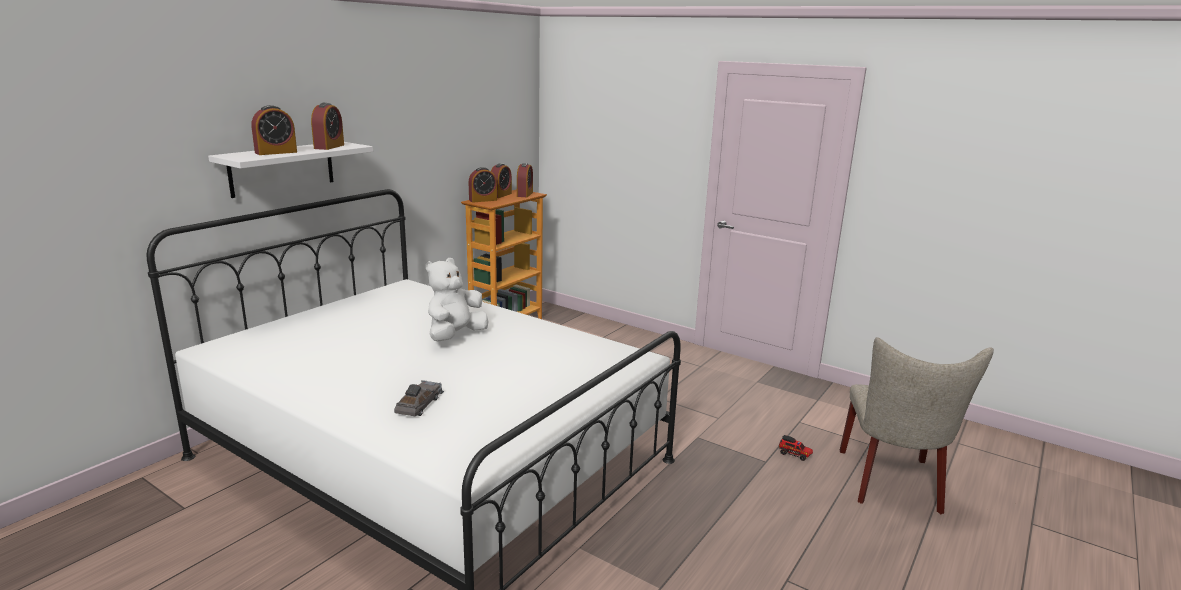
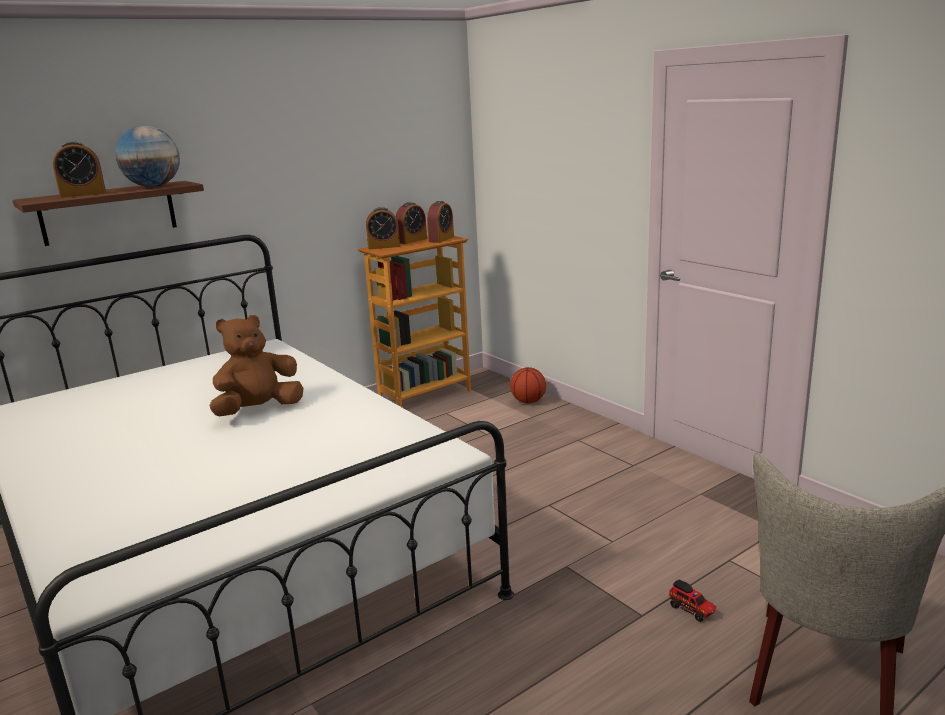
camera: 20 degrees right, 0 degrees up
(282, 168) = (108, 213): white shelf -> brown shelf
(329, 147) = (153, 186): alarm clock -> globe
(420, 404) = (134, 494): grey toy car -> none
(455, 336) = (258, 410): white plush toy -> brown plush toy
(594, 325) = (528, 402): none -> basketball

